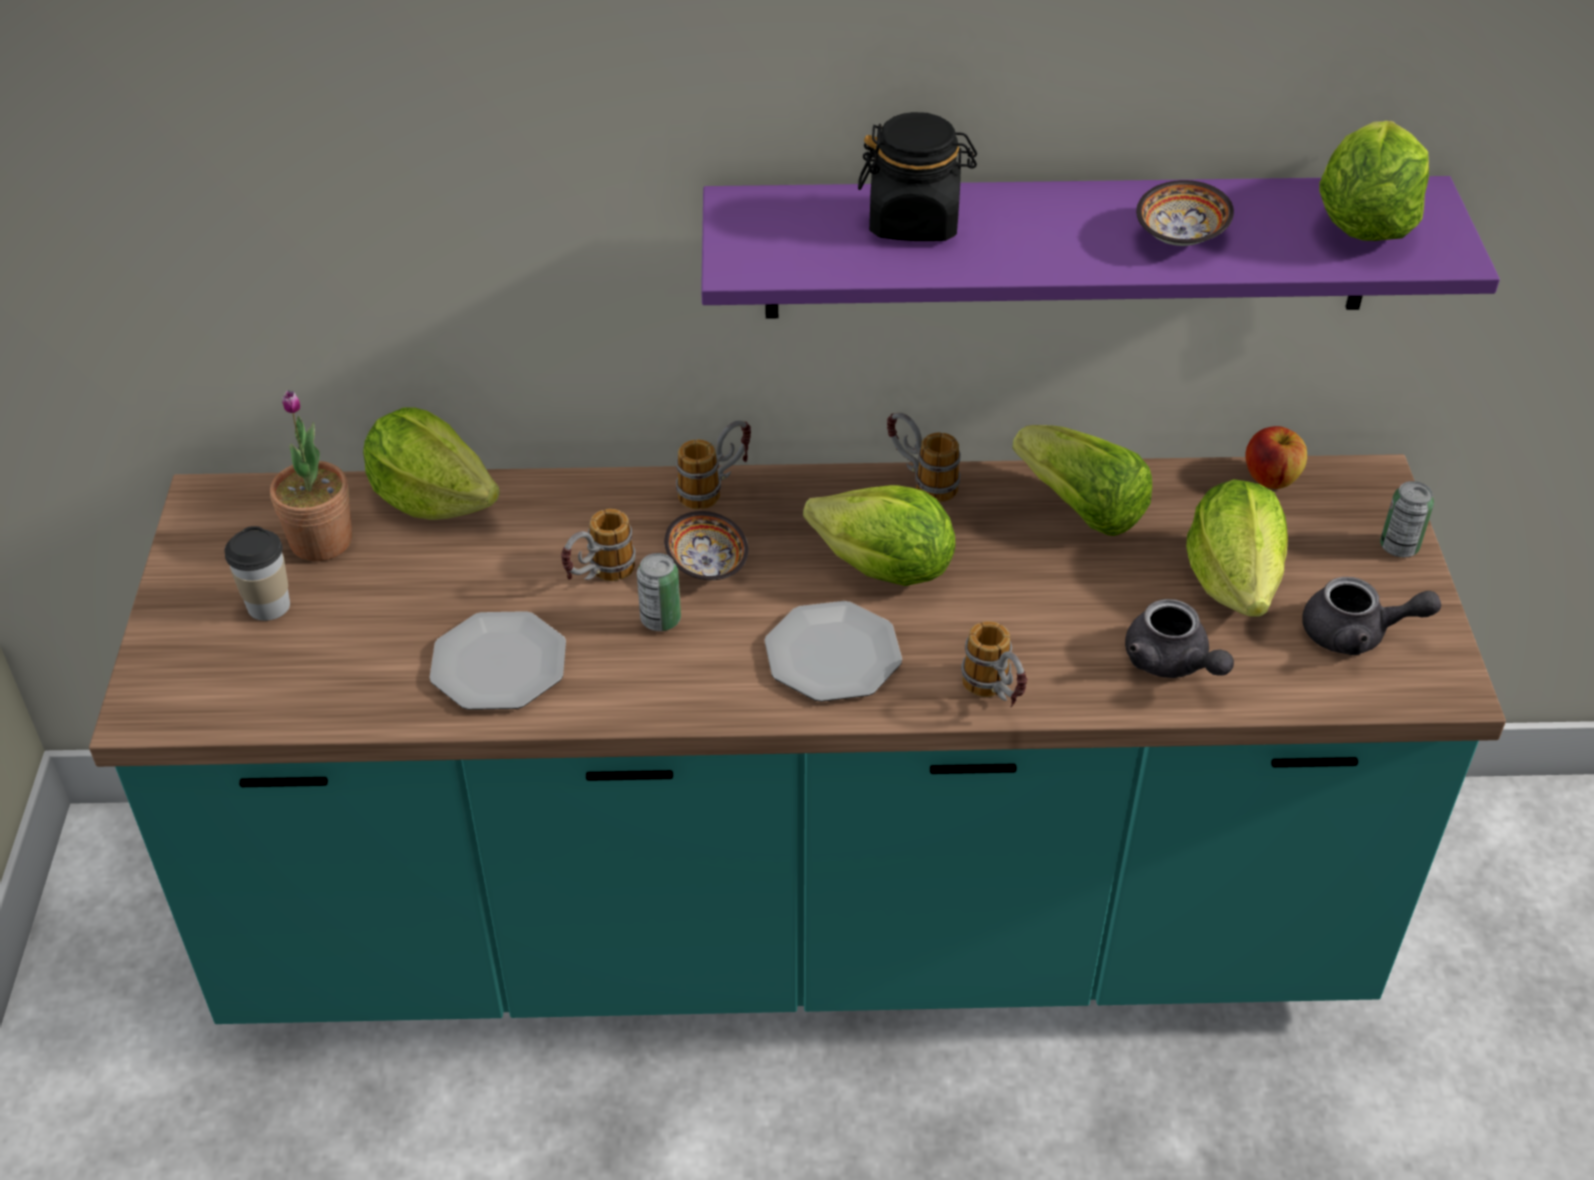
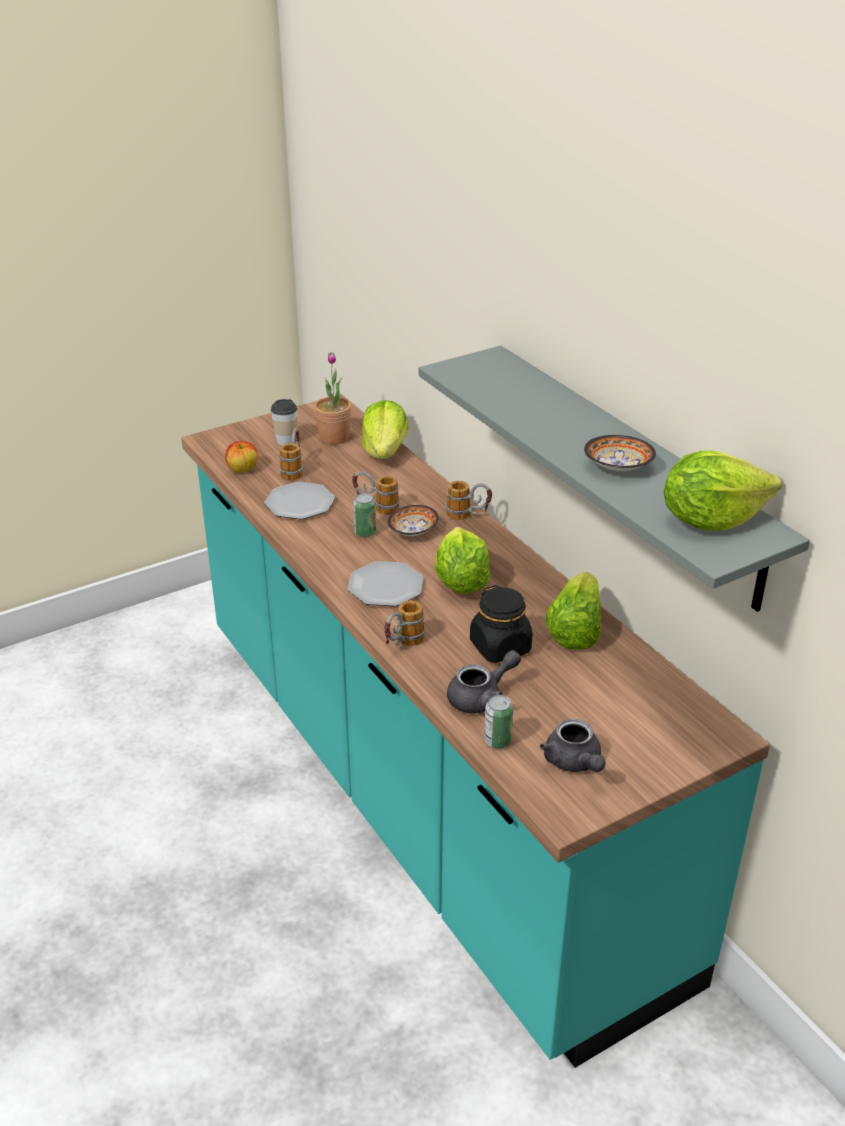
camera: 60 degrees right, 10 degrees down
(914, 221) = (536, 397): black jar -> black jar (500, 647)
(920, 480) = (539, 572): mug -> mug (294, 469)
(1070, 247) = (629, 472): purple shelf -> grey shelf
(1171, 663) = (482, 697): grey teapot -> grey teapot turned 150 degrees counterclockwise
(1233, 580) = (573, 702): lettuce -> none
(1270, 479) = (679, 692): apple -> apple (242, 469)
(1399, 547) = (673, 762): can -> can (497, 741)

